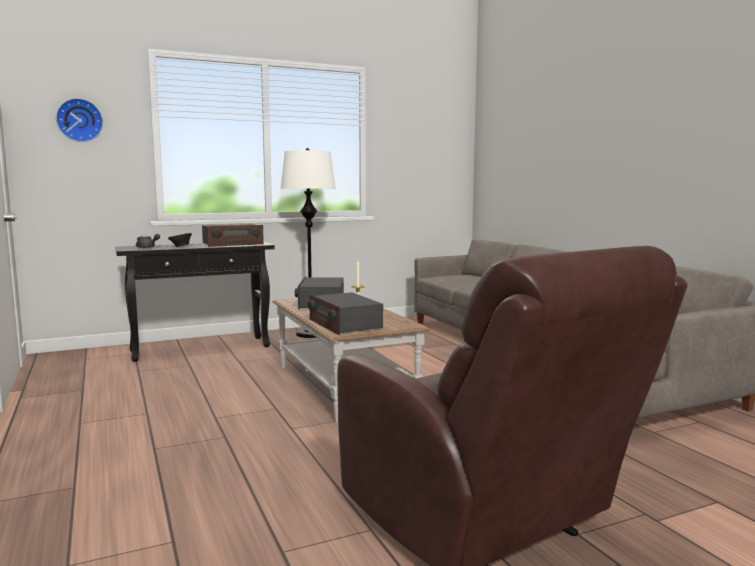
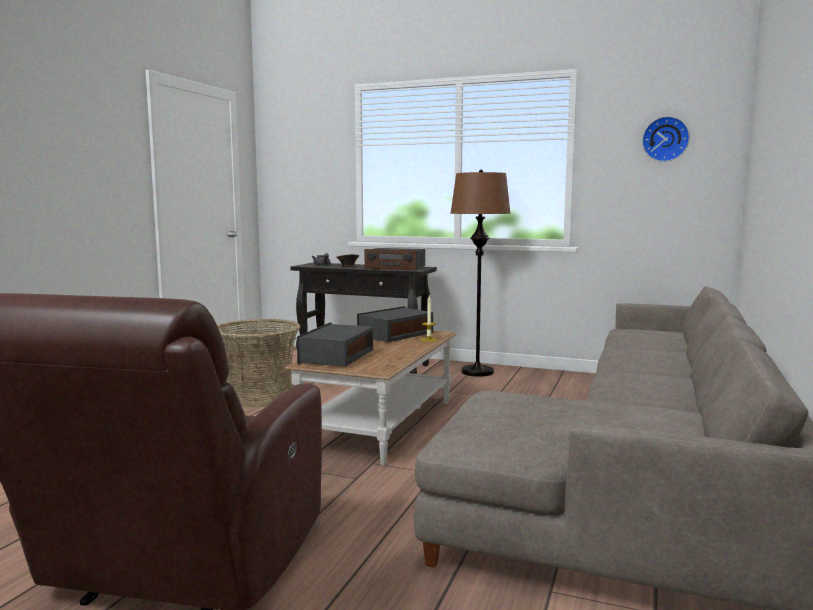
camera: 45 degrees right, 0 degrees up
(79, 120) = (303, 153): wall clock -> wall clock (665, 139)
(174, 397) = (259, 396): none -> basket
(310, 334) = (477, 372): white floor lamp -> brown floor lamp

